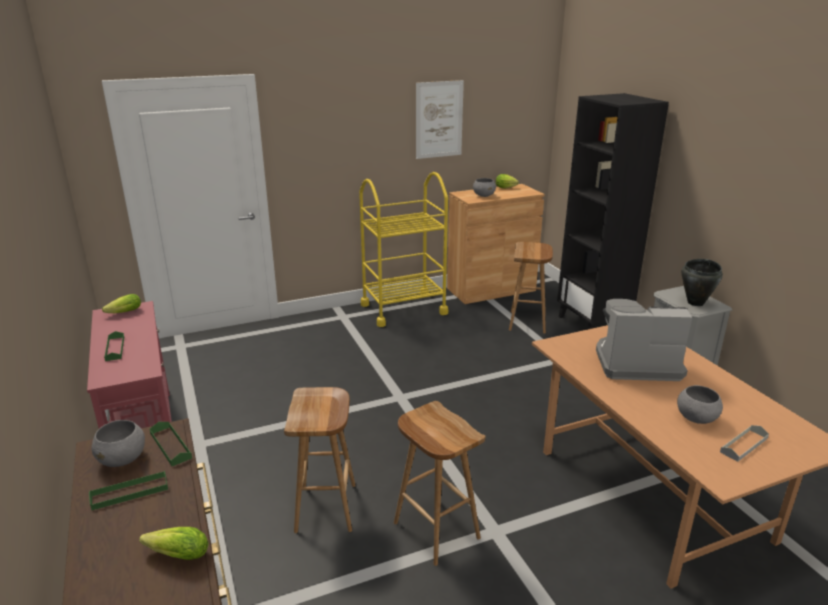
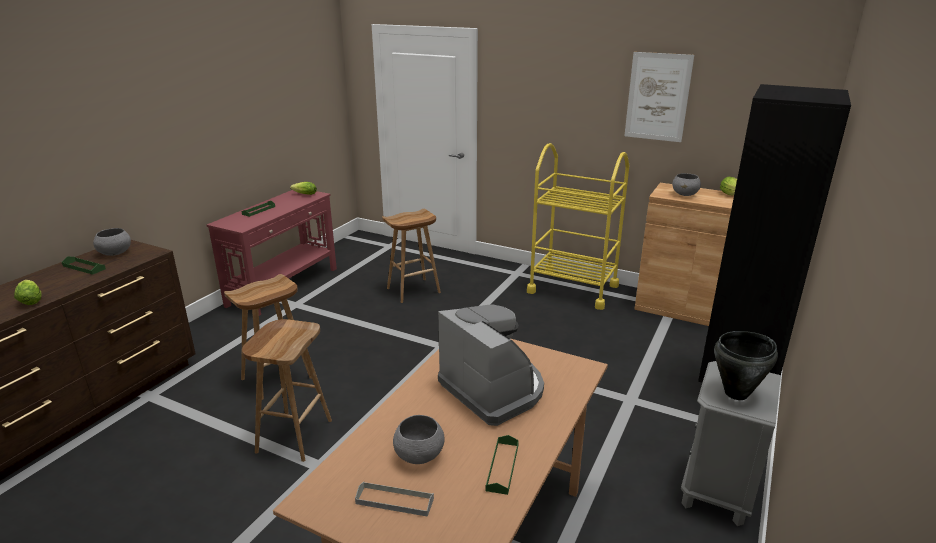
camera: 50 degrees right, 0 degrees up
(170, 445) = (137, 258): green tray -> green tray (502, 467)
(528, 322) = (663, 353): brown stool -> brown stool (413, 291)

